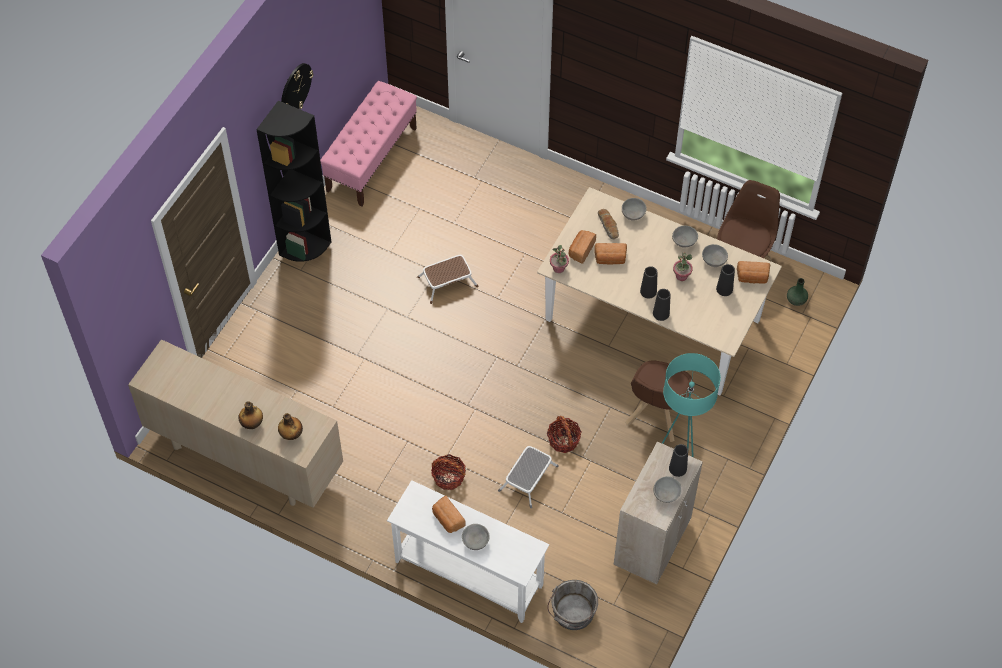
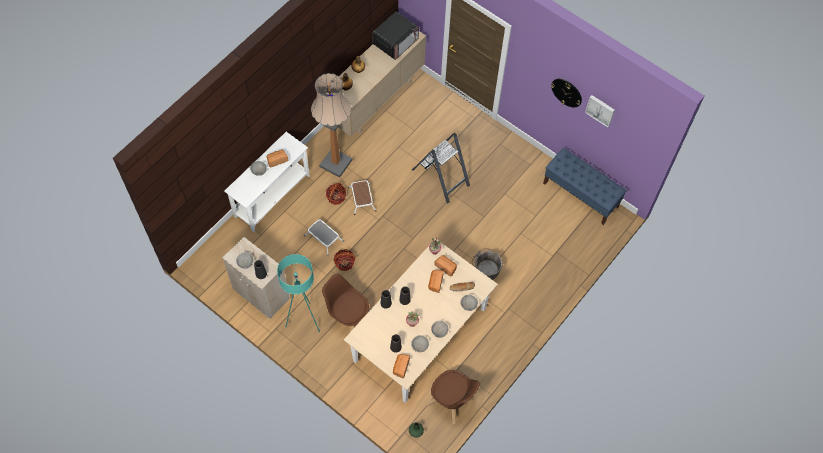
camera: 100 degrees right, 5 degrees up
(182, 380) = (395, 42): none -> microwave
(305, 250) = (514, 148): black bookcase -> none
(325, 41) = (600, 110): none -> picture
(372, 159) = (581, 195): pink bench -> blue bench
(380, 338) = (441, 177): none -> grey step ladder
(384, 491) = (336, 163): none -> floor lamp
(447, 282) = (475, 221): brown step ladder -> brown step ladder (361, 199)
(572, 613) = (231, 243): grey bucket -> grey bucket (486, 268)

